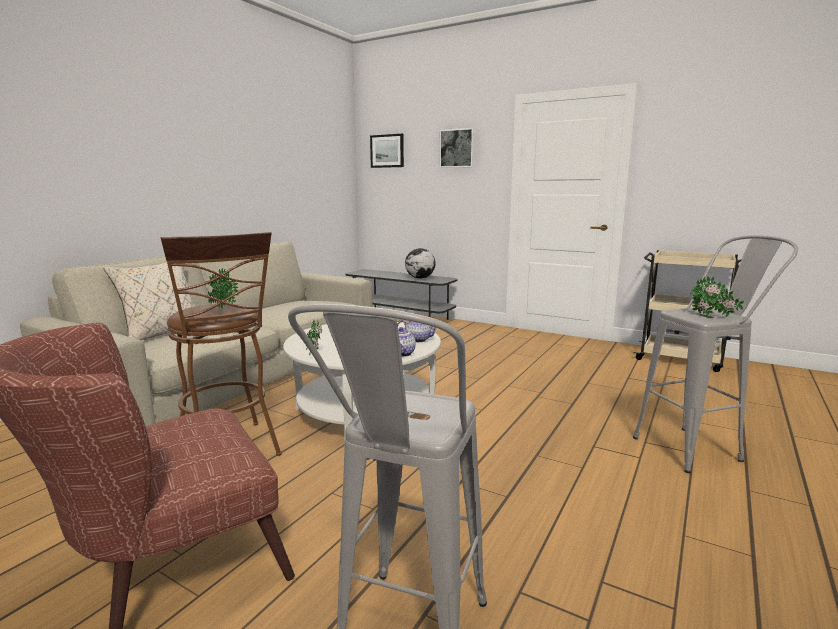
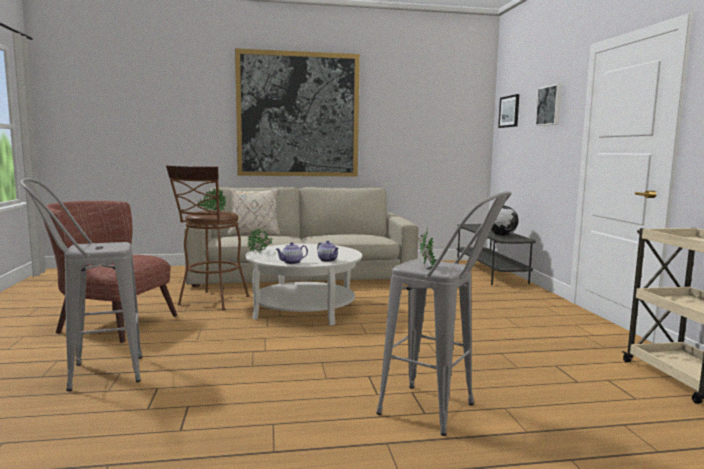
camera: 50 degrees right, 5 degrees down
(165, 143) = (298, 115): none -> picture

